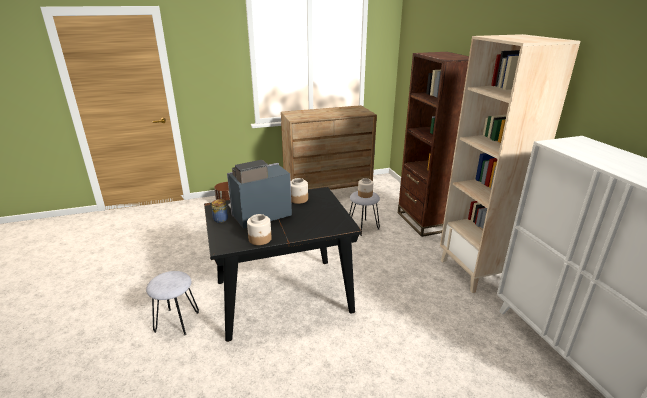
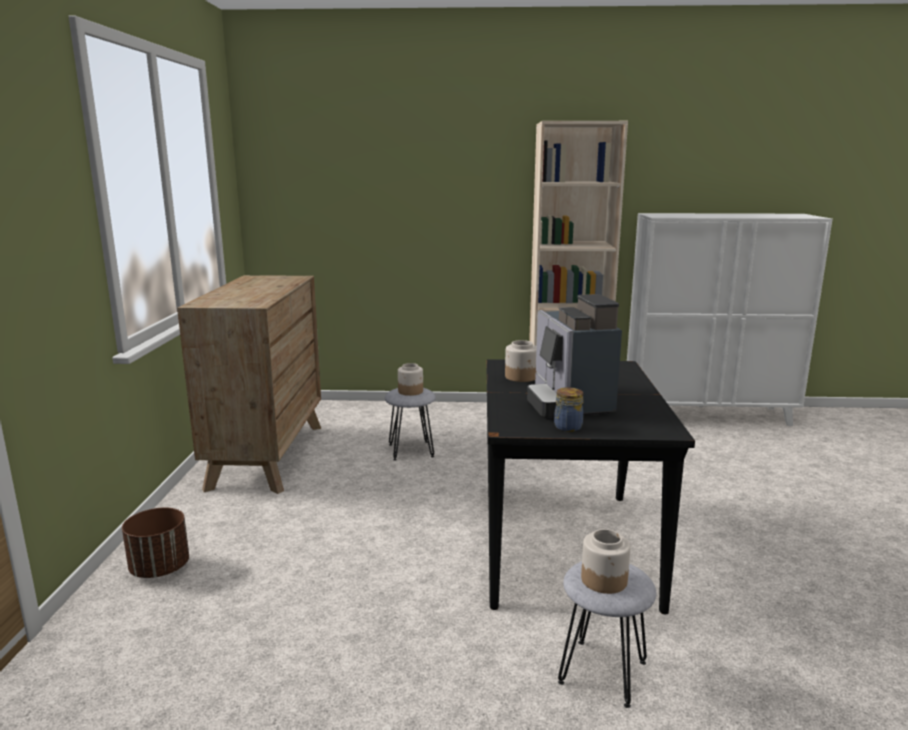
camera: 70 degrees left, 10 degrees down
(260, 239) = (647, 407): jar -> jar (604, 580)
(423, 221) = (433, 412): brown bookcase -> none

